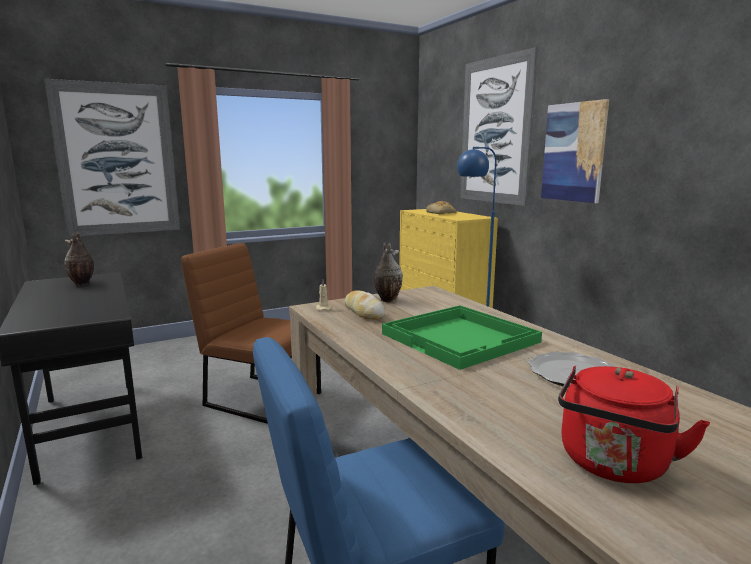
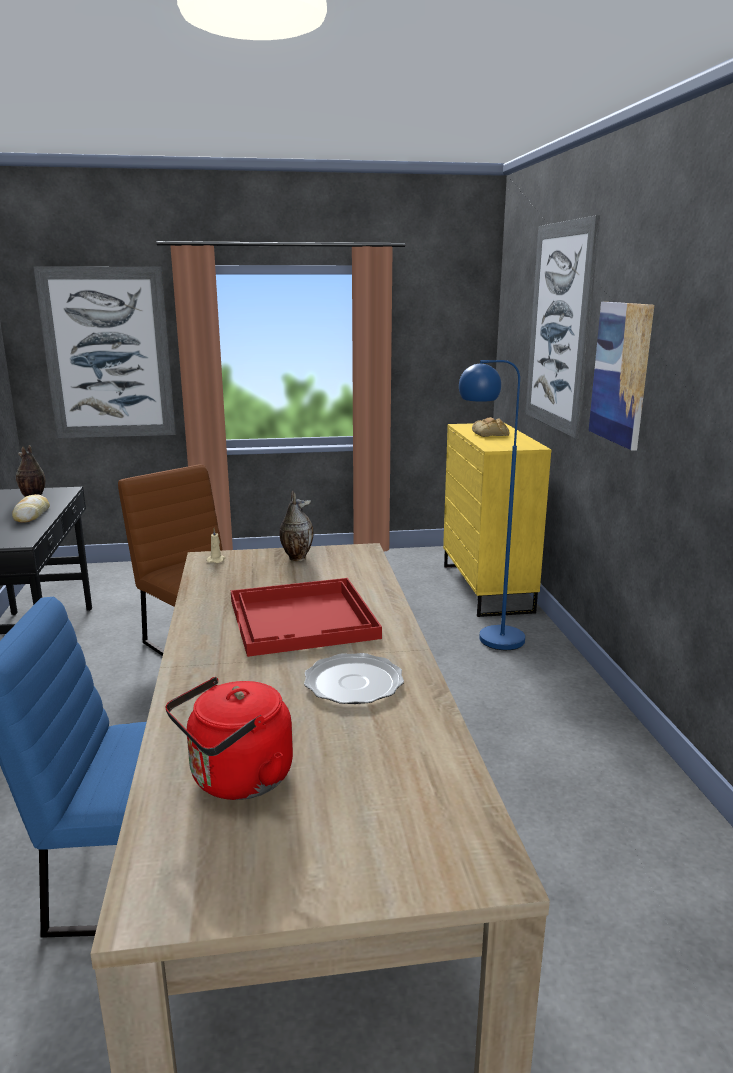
camera: 20 degrees right, 5 degrees up
(363, 312) = (250, 570): bread -> bread (32, 515)
(461, 338) = (304, 619): green tray -> red tray

